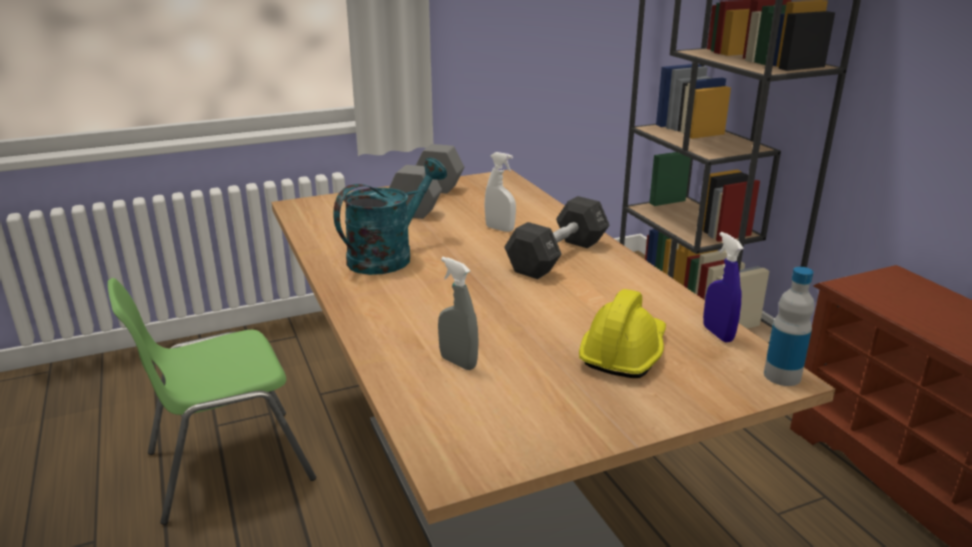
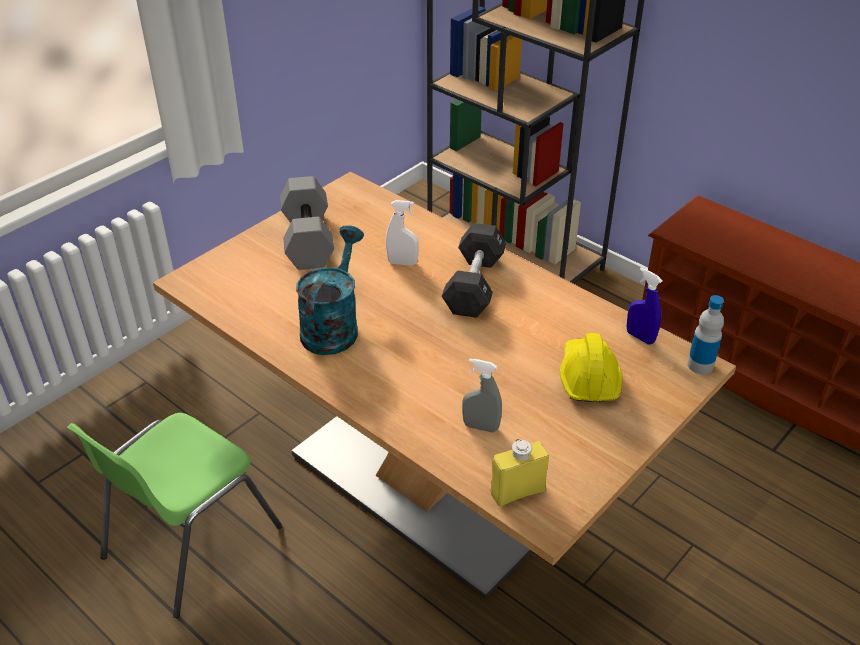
camera: 25 degrees left, 15 degrees up
(444, 430) = (517, 492): none -> yellow bottle

